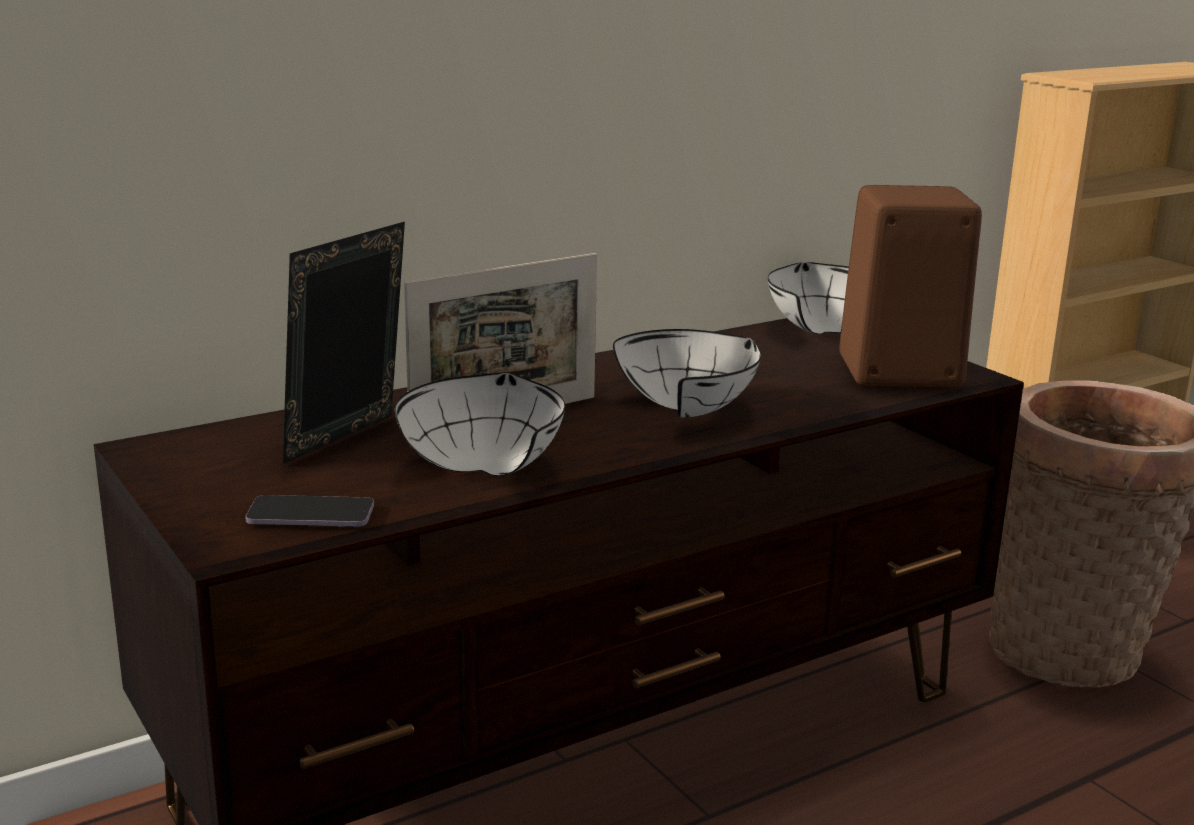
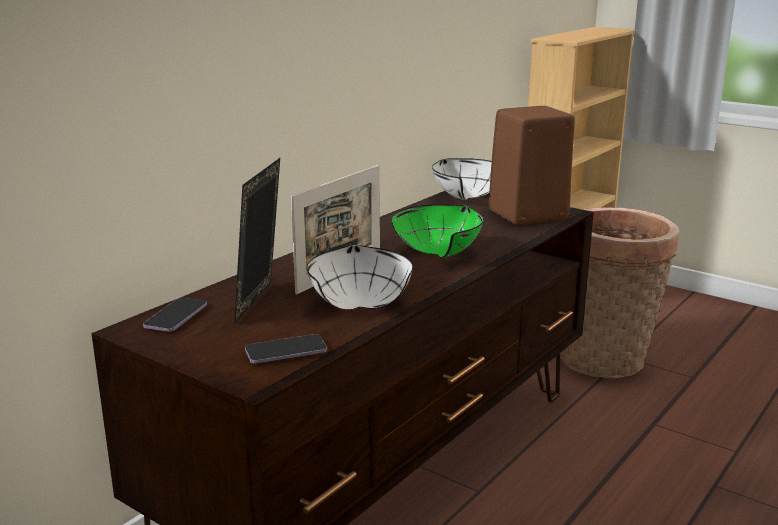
camera: 20 degrees left, 0 degrees up
(218, 441) = (176, 317): none -> phone
(694, 408) = (442, 251): white bowl -> green bowl

